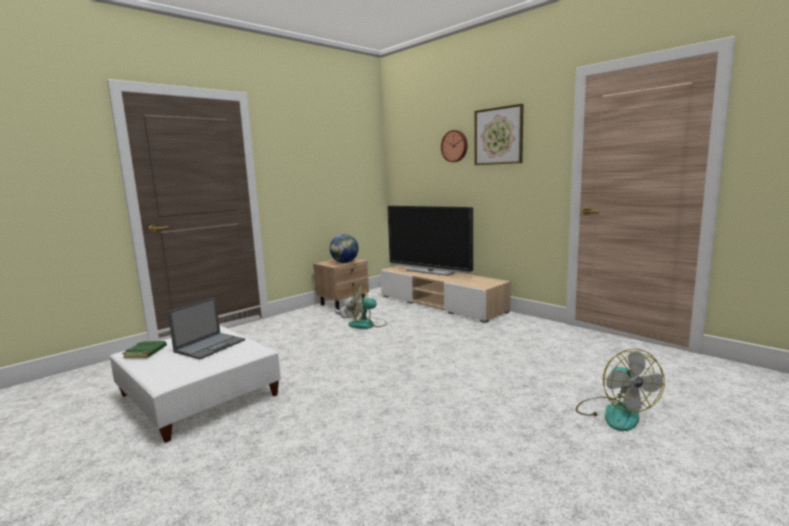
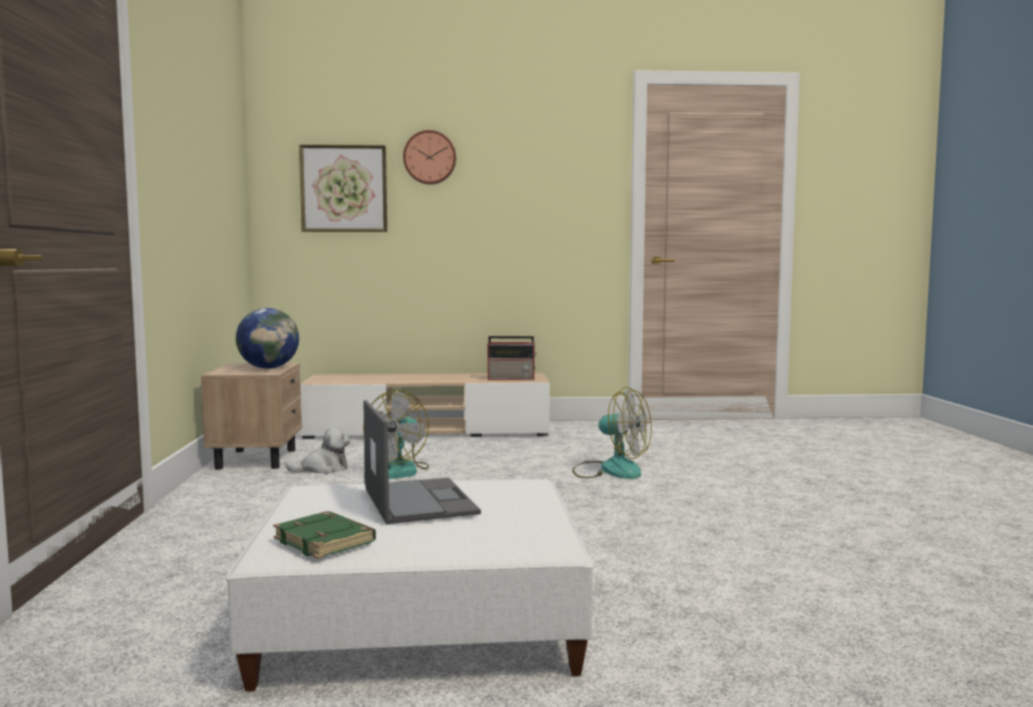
camera: 50 degrees left, 5 degrees down
(430, 271) = (396, 377): television -> none
(476, 283) = (512, 378): none -> radio
(498, 136) = (515, 149): picture -> picture (344, 189)
(614, 413) = (857, 467): fan -> fan (610, 470)

